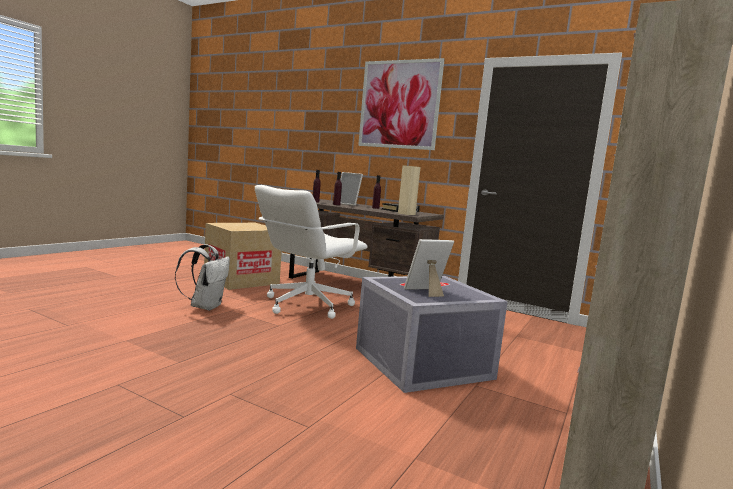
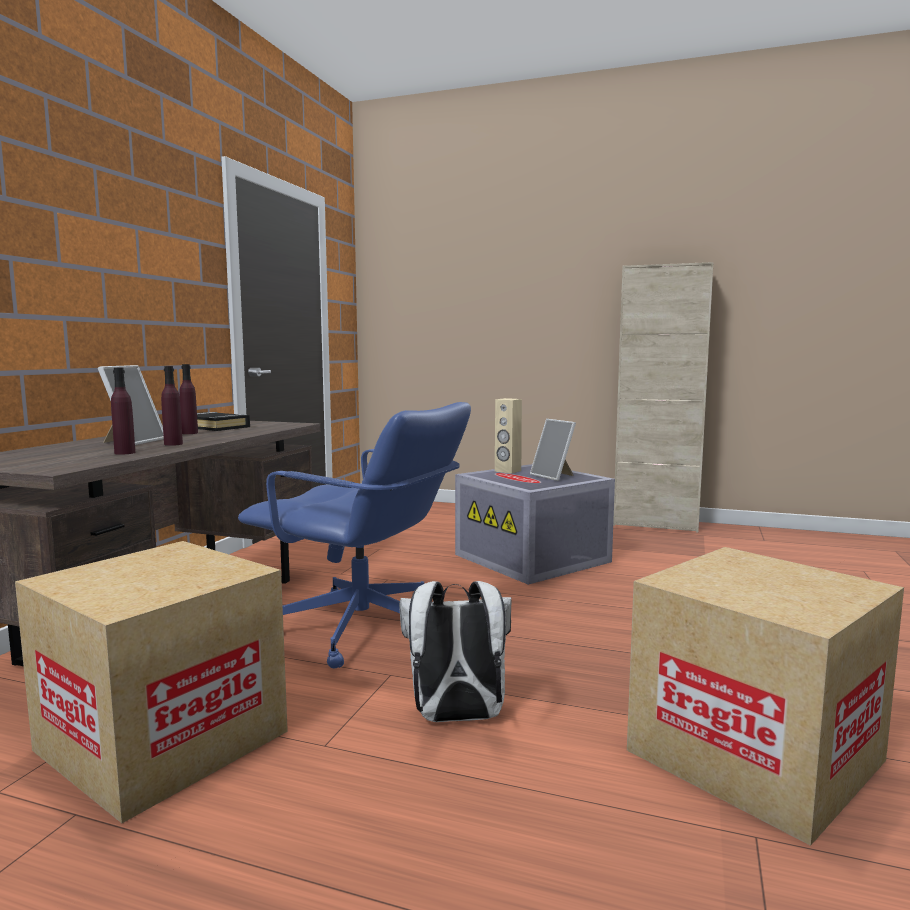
camera: 100 degrees left, 0 degrees up
(97, 340) = (754, 755): none -> cardboard box
(306, 305) = (363, 631): white office chair -> blue office chair
(399, 104) = (113, 205): picture -> none
(406, 214) = (278, 425): beige speaker -> beige speaker (507, 471)

